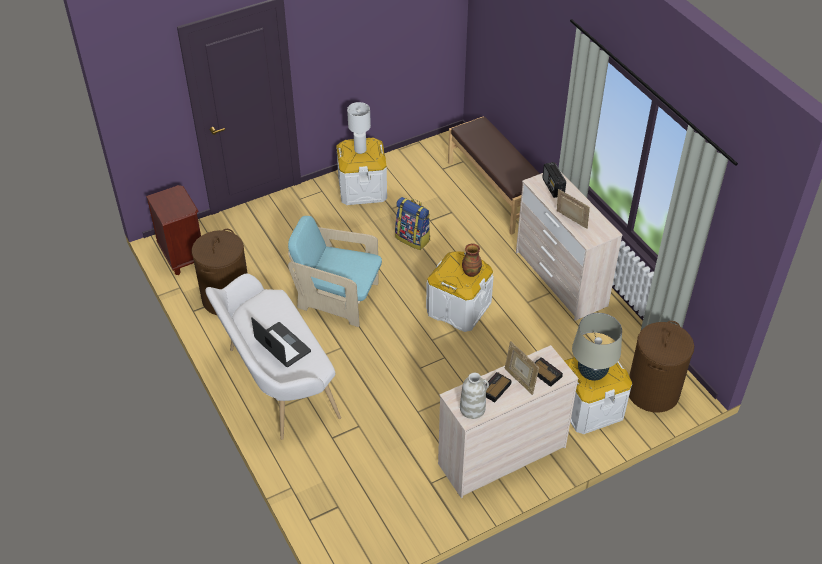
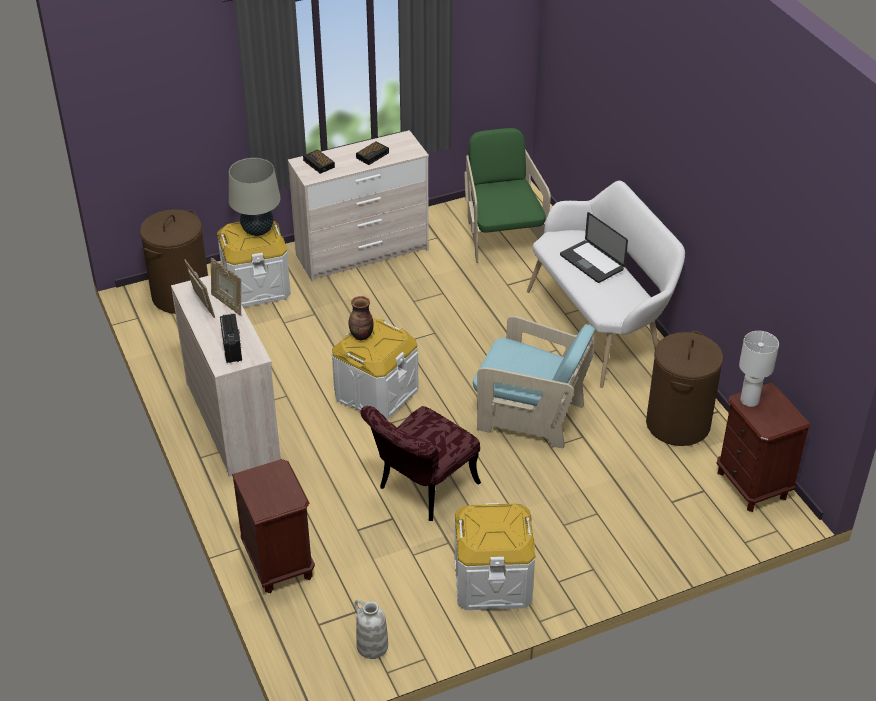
camera: 175 degrees left, 5 degrees down
(360, 149) = (496, 527): white table lamp -> white table lamp (750, 401)
(365, 488) = (502, 237): none -> green armchair
(413, 238) = (421, 491): backpack -> red chair
(473, 408) = (398, 143): white vase -> white vase (371, 646)
(496, 190) = (279, 563): brown bench -> brown nightstand
(520, 380) = (346, 160): picture frame -> picture frame (202, 305)

